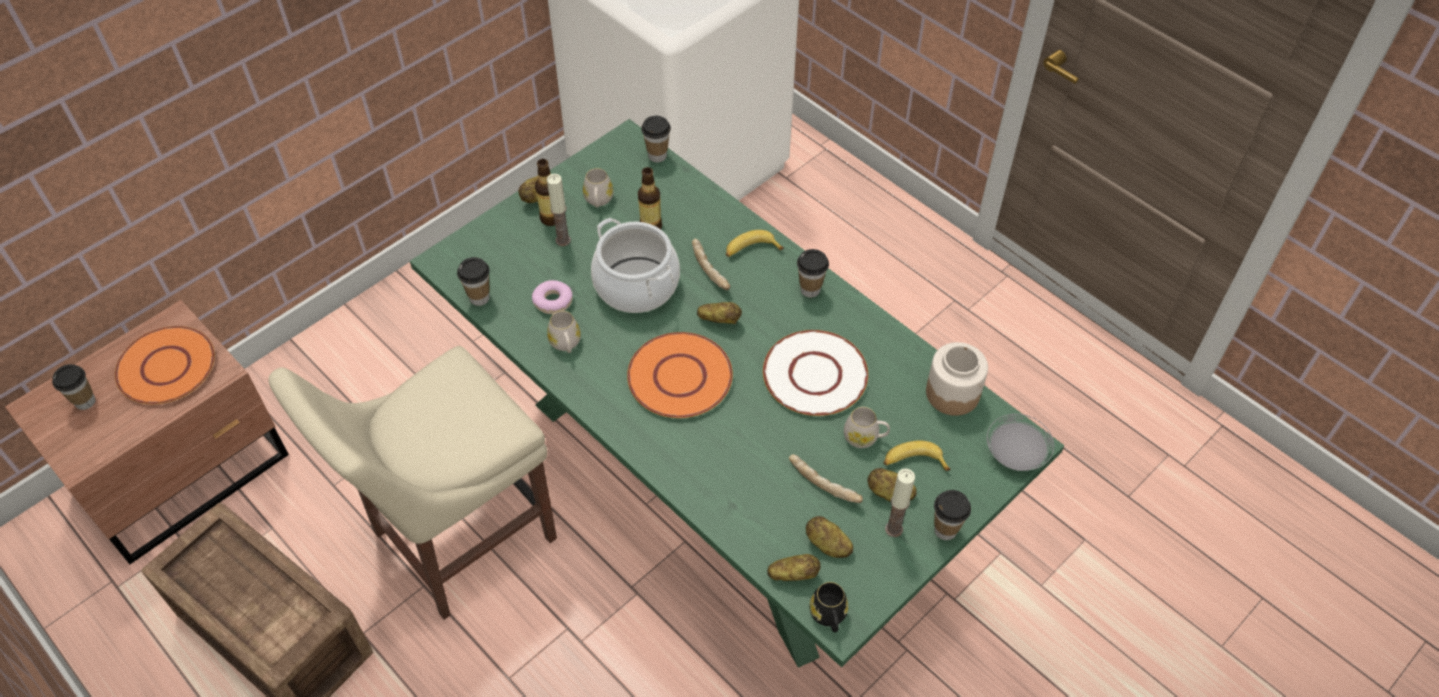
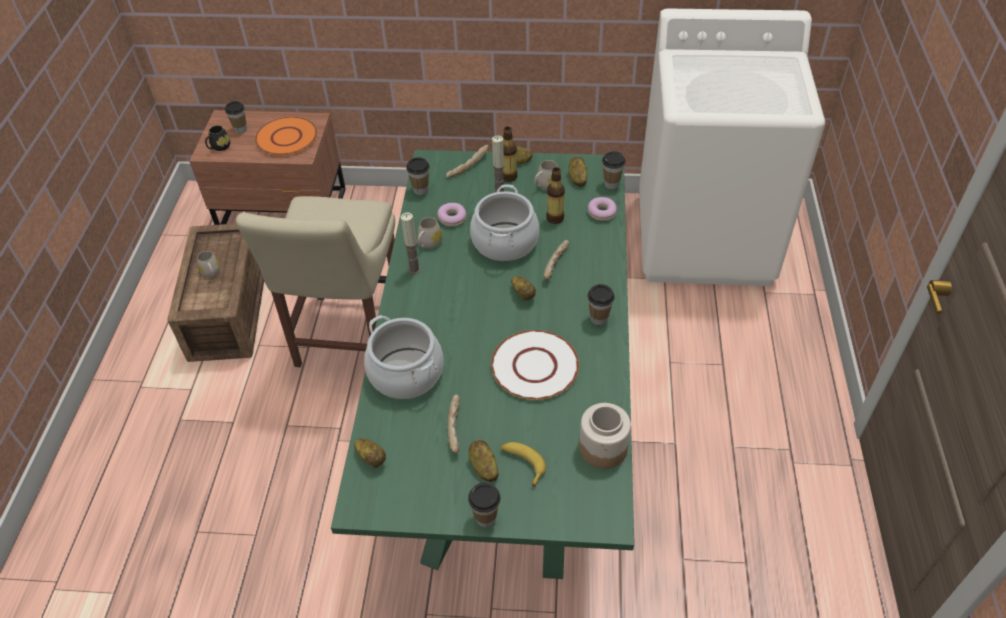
camera: 50 degrees right, 5 degrees down
(456, 539) = (347, 338): beige chair -> beige chair turned 90 degrees counterclockwise
(492, 237) = (467, 166): none -> bread
(679, 377) = (460, 305): orange plate -> none
(684, 189) = (601, 212): none -> donut
(718, 478) = (406, 373): none -> cooking pot
(751, 250) = (594, 271): banana -> none
(827, 545) = (410, 461): potato -> potato (577, 178)
(829, 616) = (357, 497): black mug -> black mug (219, 147)
(865, 437) = (514, 424): white mug -> white mug (212, 273)
(893, 529) = (457, 488): candle -> candle (414, 269)
(1015, 453) = (593, 518): grey plate -> none

